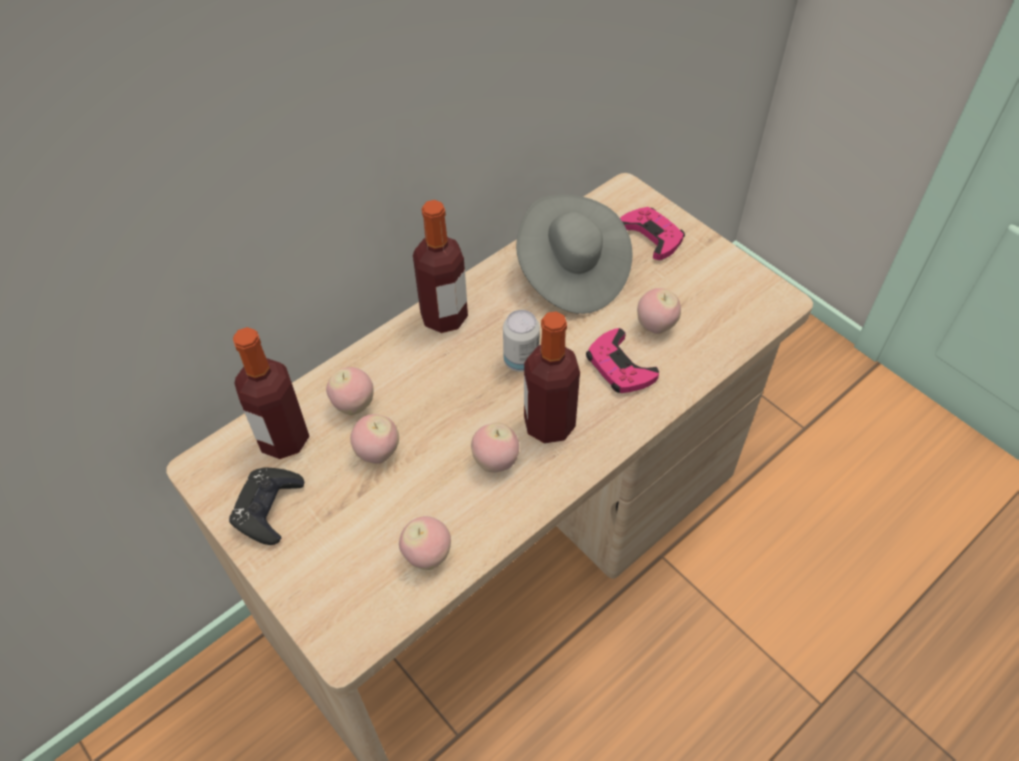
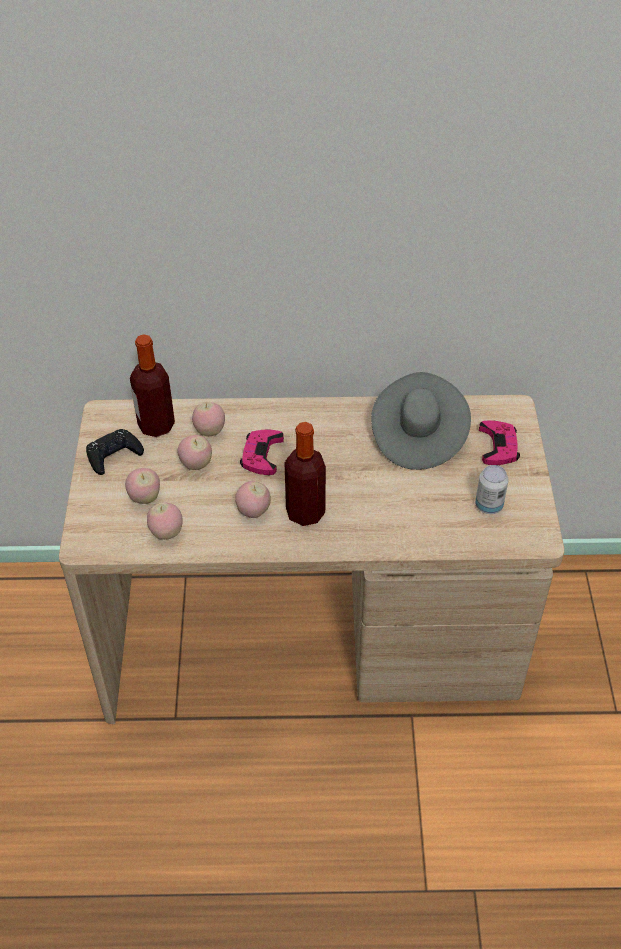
camera: 40 degrees right, 5 degrees down
(444, 317) = (311, 415): bottle -> none
(521, 360) = (328, 467): can -> can (488, 506)
(619, 367) = (384, 509): pink game controller -> pink game controller (261, 455)
(655, 326) = (435, 501): apple -> apple (145, 498)

